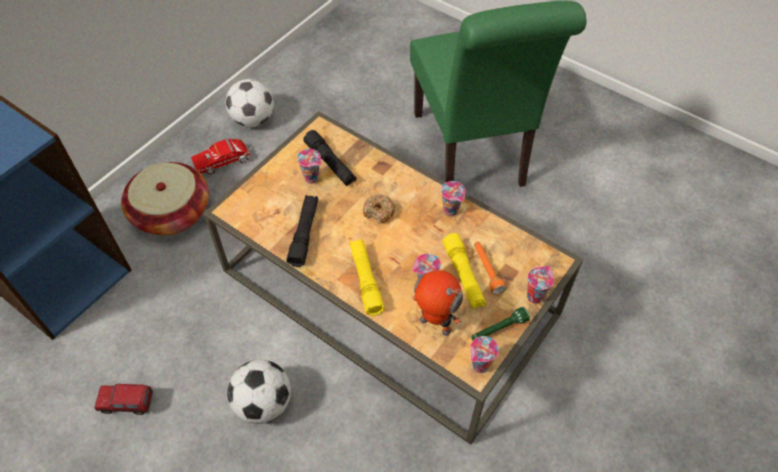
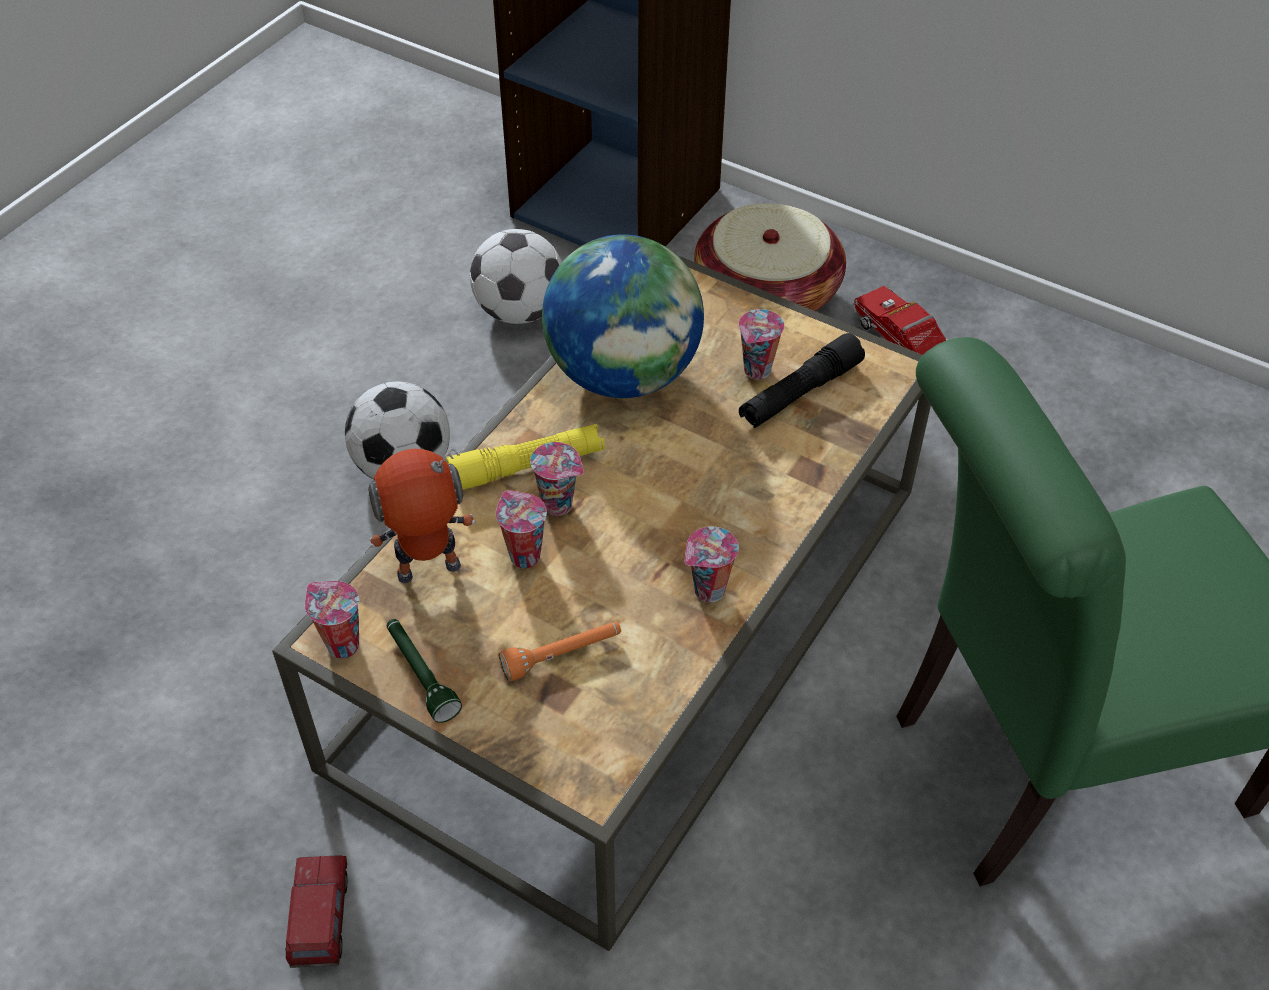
camera: 85 degrees right, 5 degrees down
(127, 404) = (405, 314): toy truck -> toy truck (322, 922)
(253, 120) = (1023, 366): football -> football (519, 311)
(304, 234) = (623, 374): black flashlight -> globe
(379, 212) = (689, 475): donut -> none
(434, 326) = (429, 572): toy robot -> toy robot turned 135 degrees counterclockwise
(463, 276) = (545, 616): yellow flashlight -> none
(534, 295) = (501, 740): cup -> cup (560, 505)

